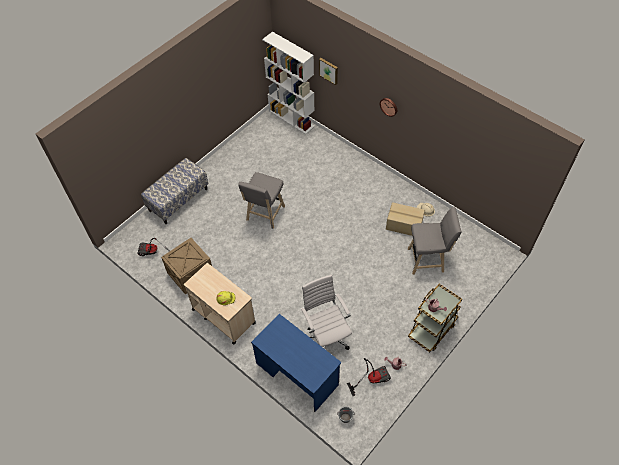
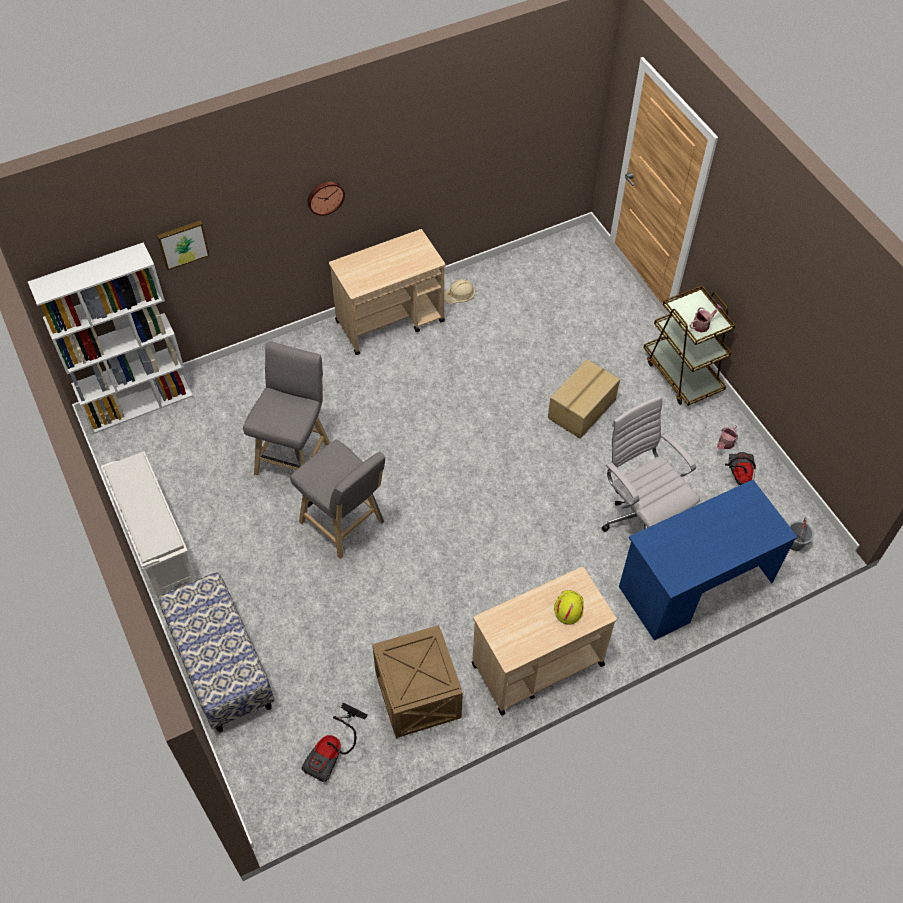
camera: 70 degrees left, 0 degrees up
(226, 154) = (156, 543): none -> white shoe rack
(326, 336) = (640, 517): white office chair -> white office chair turned 60 degrees clockwise
(390, 188) = (390, 321): none -> beige cart
(404, 225) = (475, 333): cardboard box -> cardboard box (582, 409)
(428, 260) = (556, 329): grey stool -> grey stool (294, 455)

